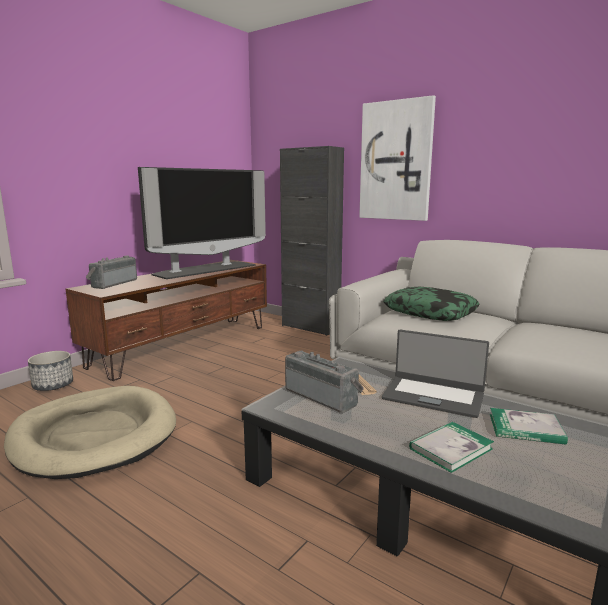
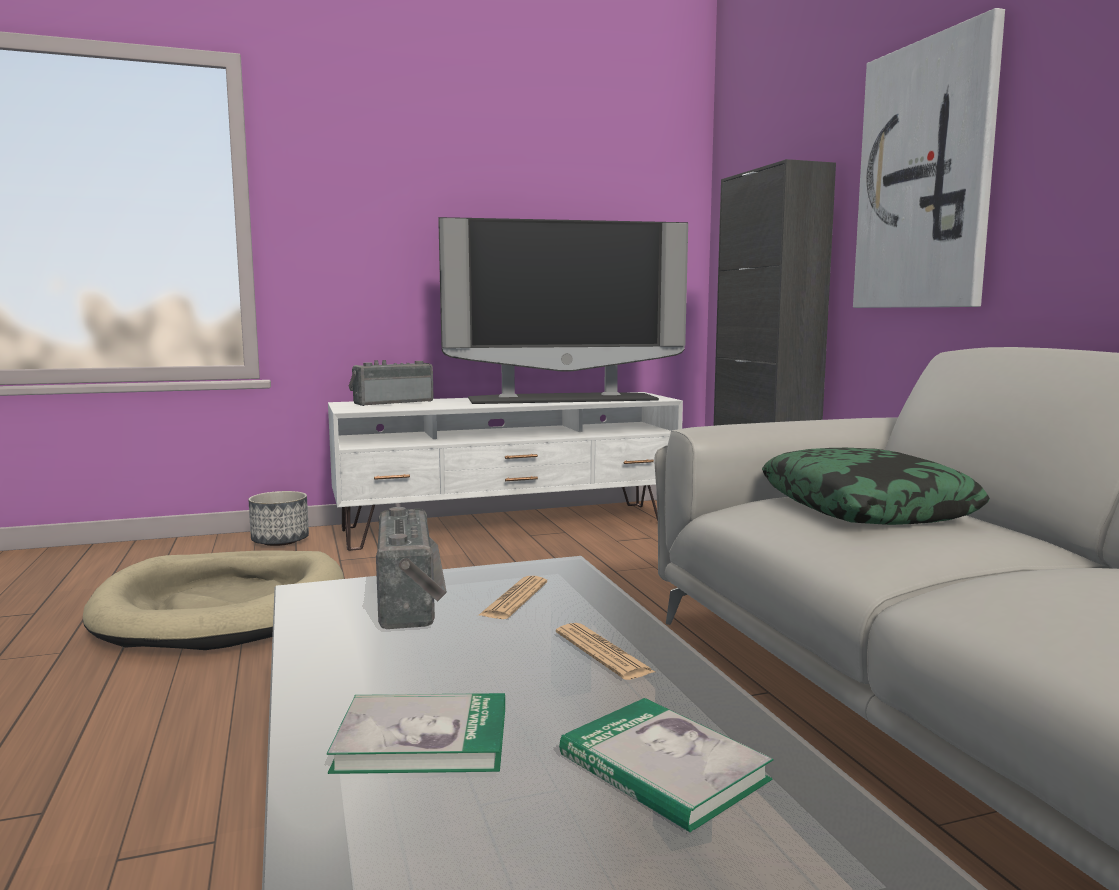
camera: 35 degrees right, 5 degrees down
(184, 345) = (509, 525): brown tv stand -> white tv stand
(433, 396) = (603, 652): laptop -> newspaper

